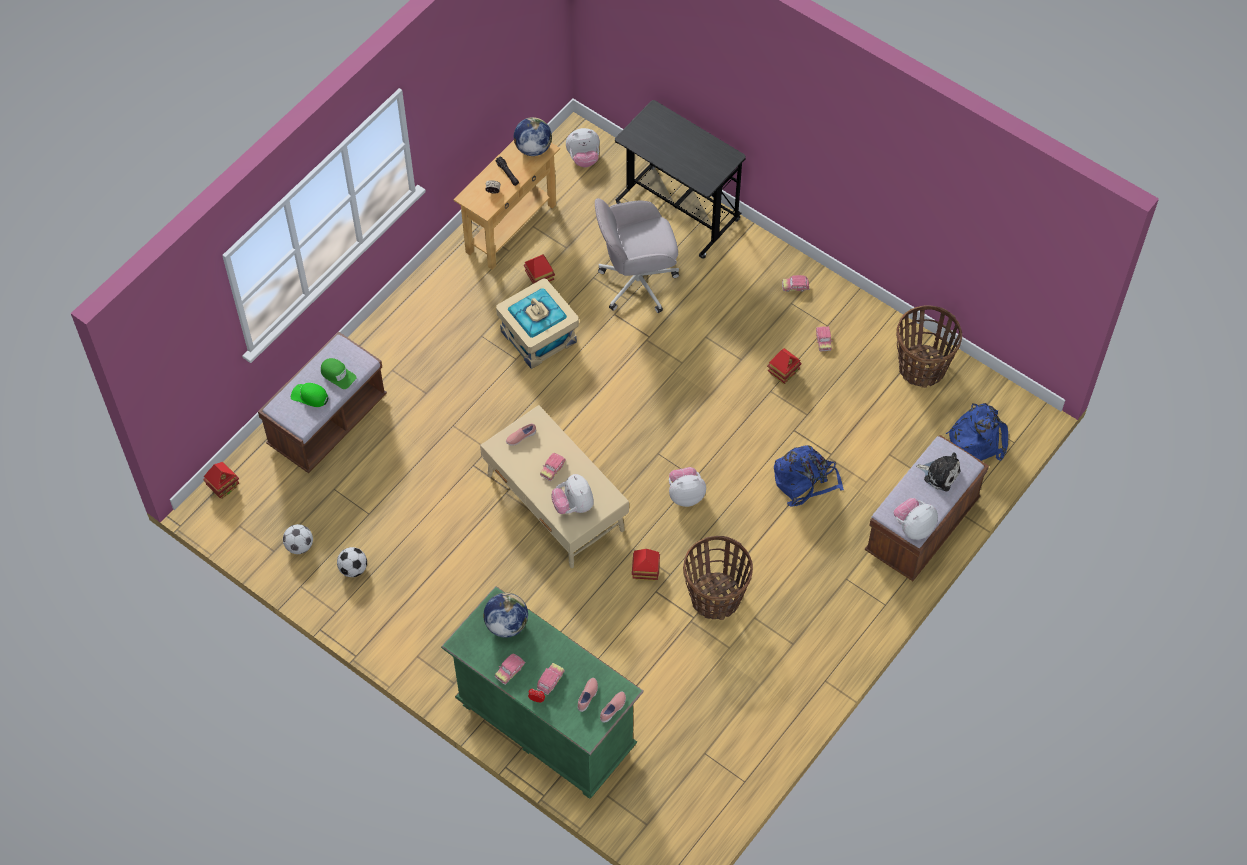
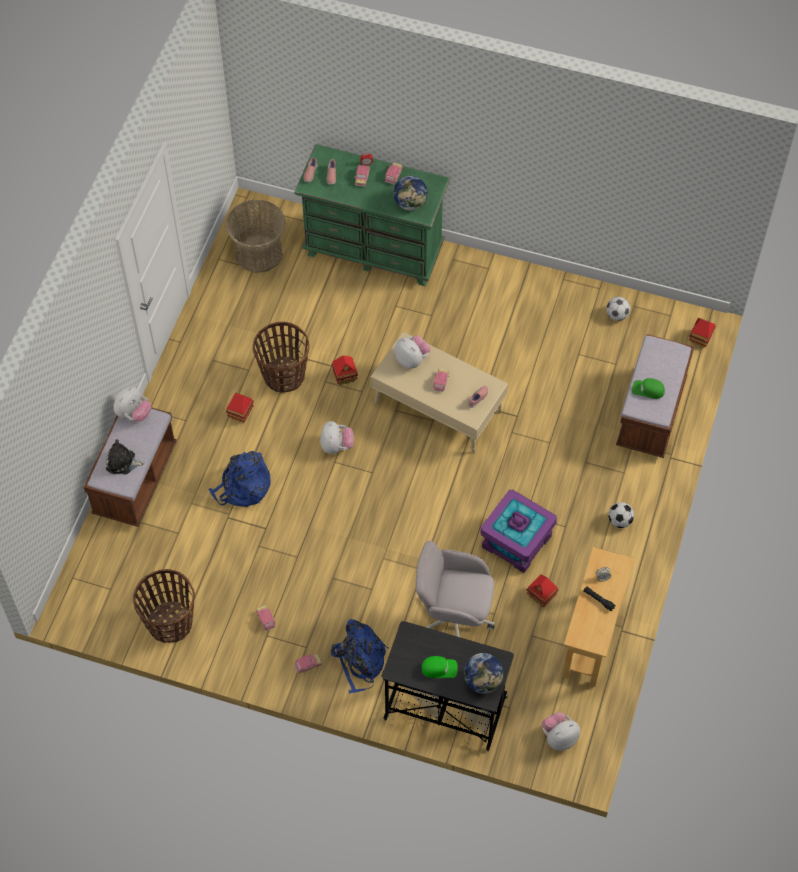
camera: 160 degrees right, 0 degrees up
(309, 396) = (659, 366): green cap -> green cap (439, 668)
(353, 569) = (567, 312): football -> football (620, 521)
(533, 148) = (588, 634): globe -> globe (483, 681)
(539, 336) = (516, 542): beige storage box -> purple storage box
(636, 283) = (453, 620): grey office chair -> grey office chair turned 135 degrees counterclockwise
(685, 495) = (336, 446): plush toy -> plush toy turned 60 degrees counterclockwise
(690, 773) = (258, 253): none -> basket
(783, 373) = (291, 576): toy house -> toy house (240, 414)
(977, 438) = (106, 571): blue backpack -> blue backpack (360, 661)

